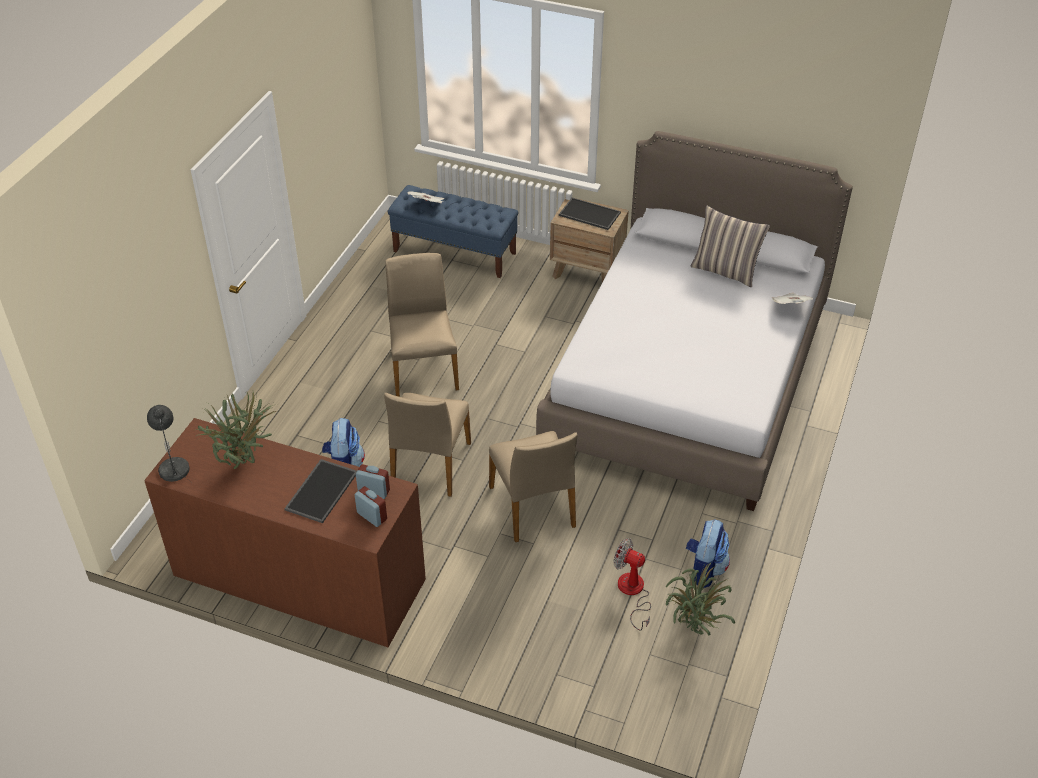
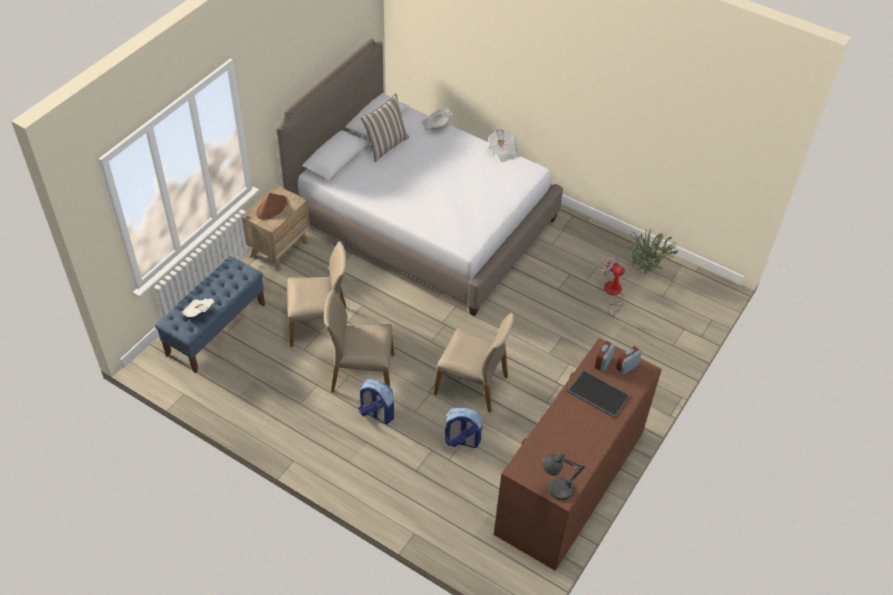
camera: 80 degrees left, 5 degrees up
(245, 463) = (561, 440): potted plant -> none
(533, 507) = (528, 330): beige chair -> beige chair (319, 325)
(588, 214) = (272, 208): tray -> brown hat
(632, 593) = (613, 294): fan -> fan turned 90 degrees clockwise
(704, 569) = (599, 255): backpack -> backpack (376, 413)
(771, 376) = (502, 152): none -> newspaper

